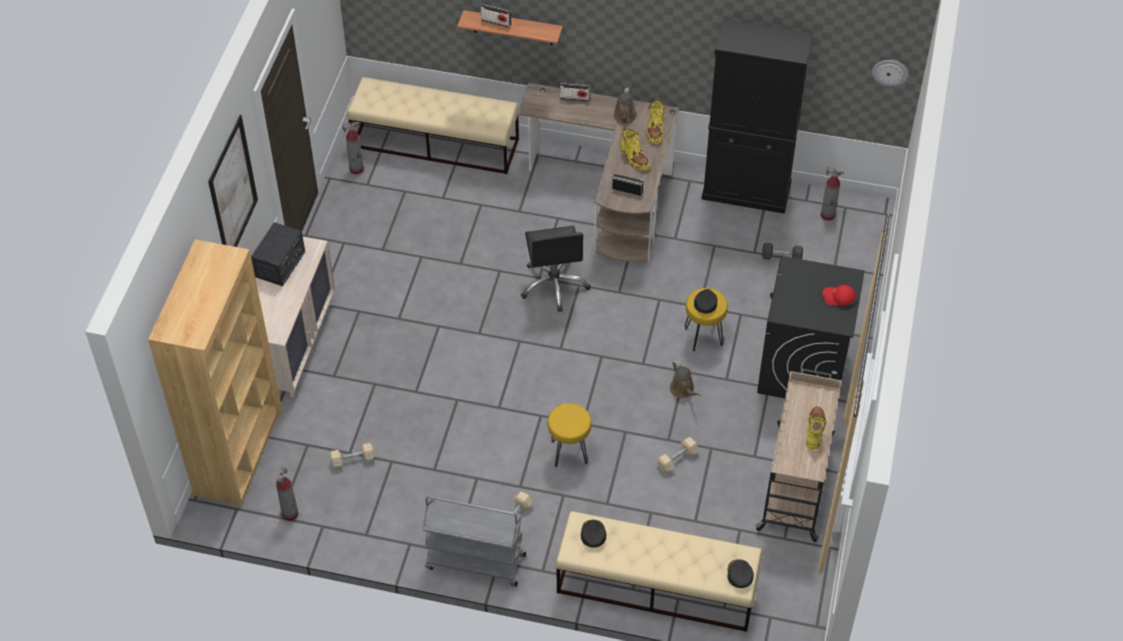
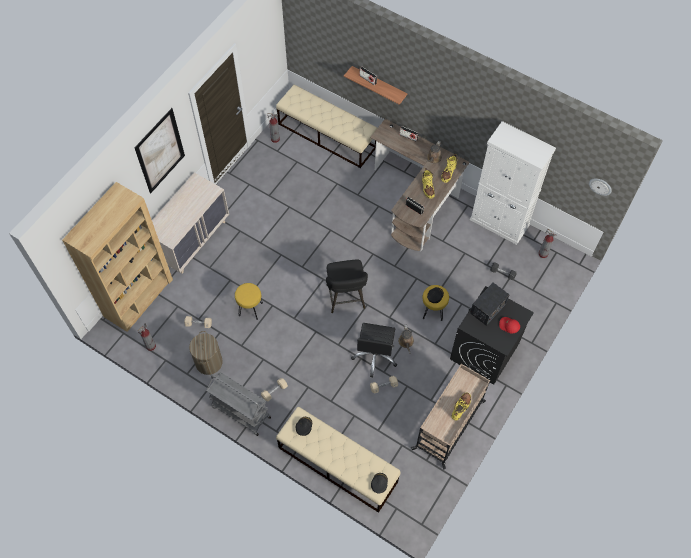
camera: 20 degrees right, 10 degrees up
(280, 264) = (191, 196): radio -> radio (488, 308)
(393, 508) = (209, 362): none -> laundry basket
(554, 284) = (358, 249): black office chair -> black office chair (375, 355)
(566, 357) = (346, 299): none -> black stool
(569, 451) = (323, 360): yellow stool -> yellow stool (251, 309)
(746, 191) = (499, 223): black cabinet -> white cabinet

